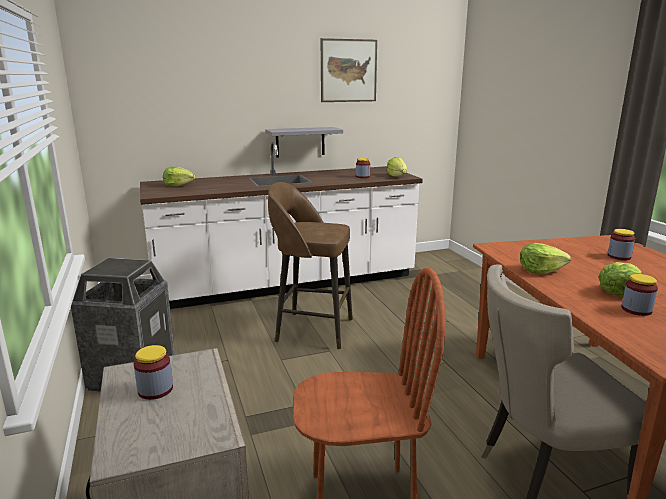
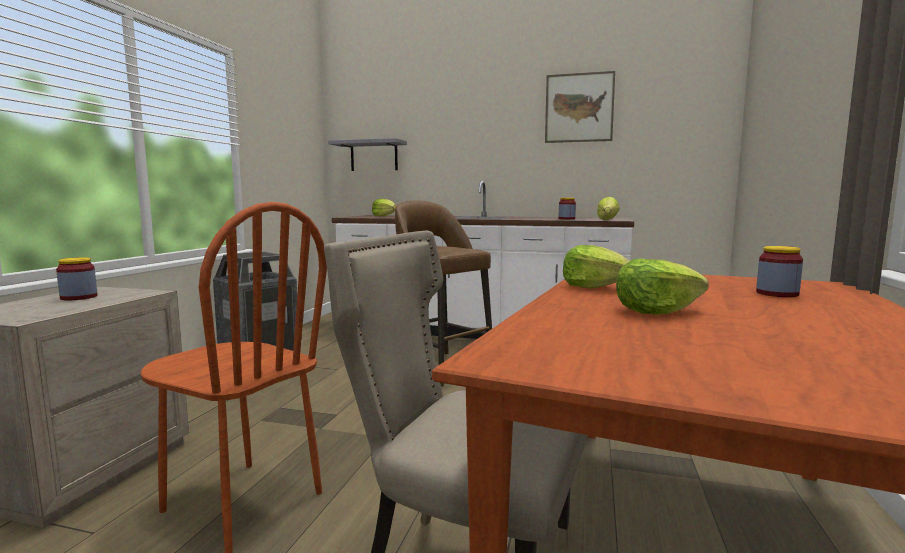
camera: 35 degrees right, 10 degrees down
(300, 142) = (520, 185): grey shelf -> grey shelf (374, 156)
(636, 310) = (623, 324): jar -> none

